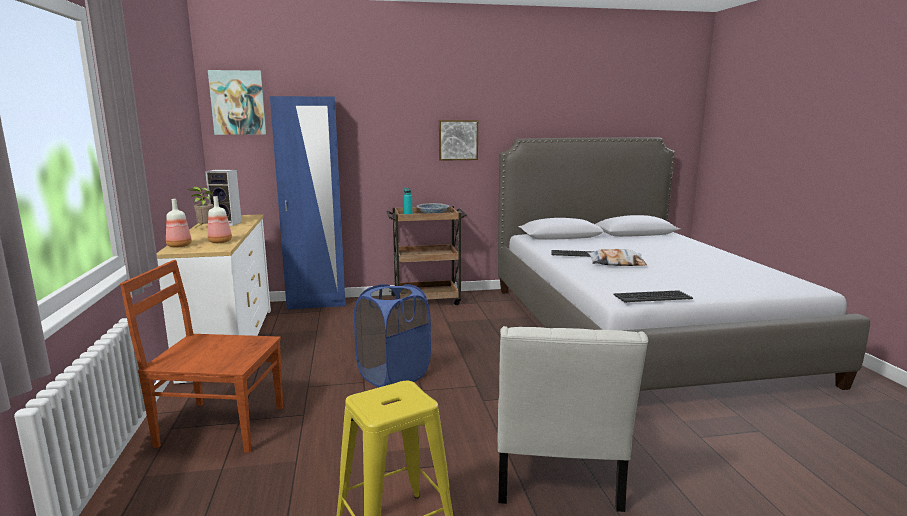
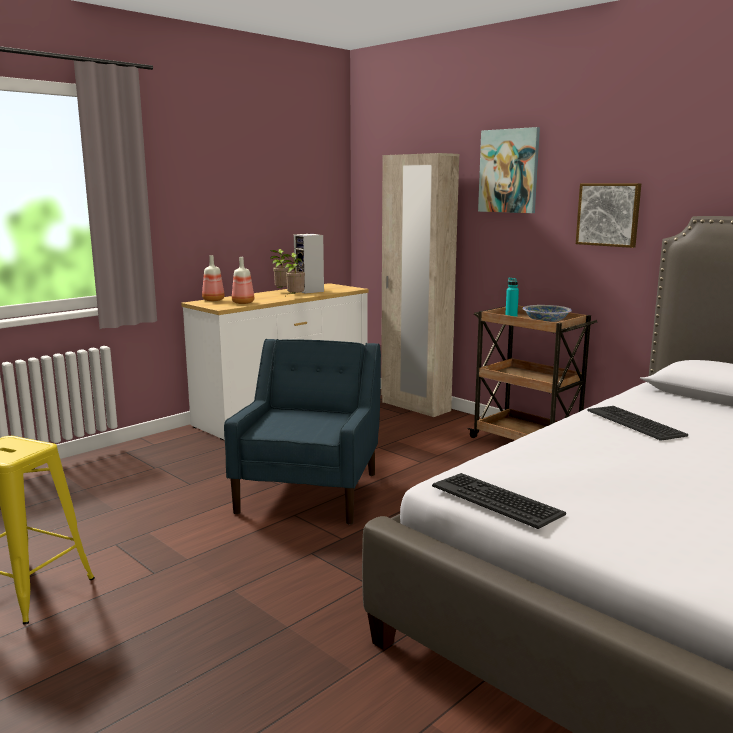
camera: 55 degrees right, 0 degrees up
(219, 425) = (143, 464): brown chair -> none
(238, 103) = (378, 163): picture -> picture (509, 171)
(242, 230) = (294, 298): none -> potted plant
(316, 304) = (415, 406): blue wardrobe -> beige wardrobe
(394, 375) = (310, 491): blue laundry basket -> blue armchair
(556, 475) = (184, 646): white chair -> none
(616, 263) = (643, 451): pillow -> none

